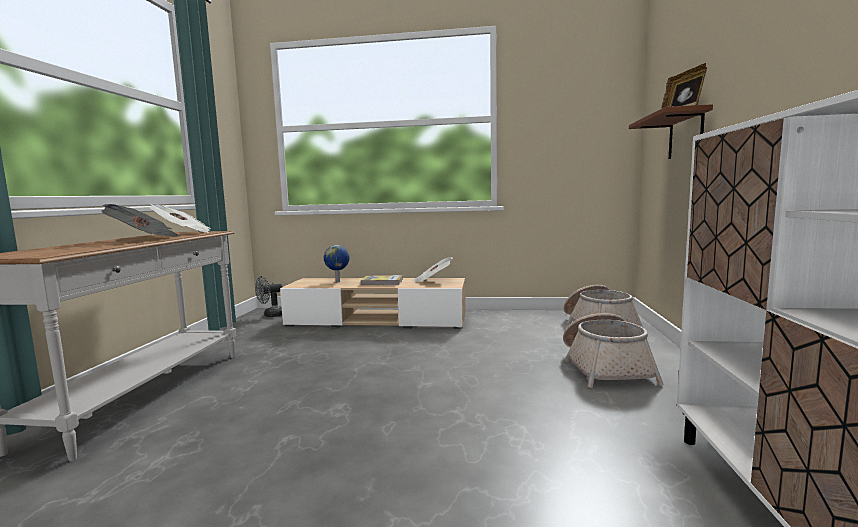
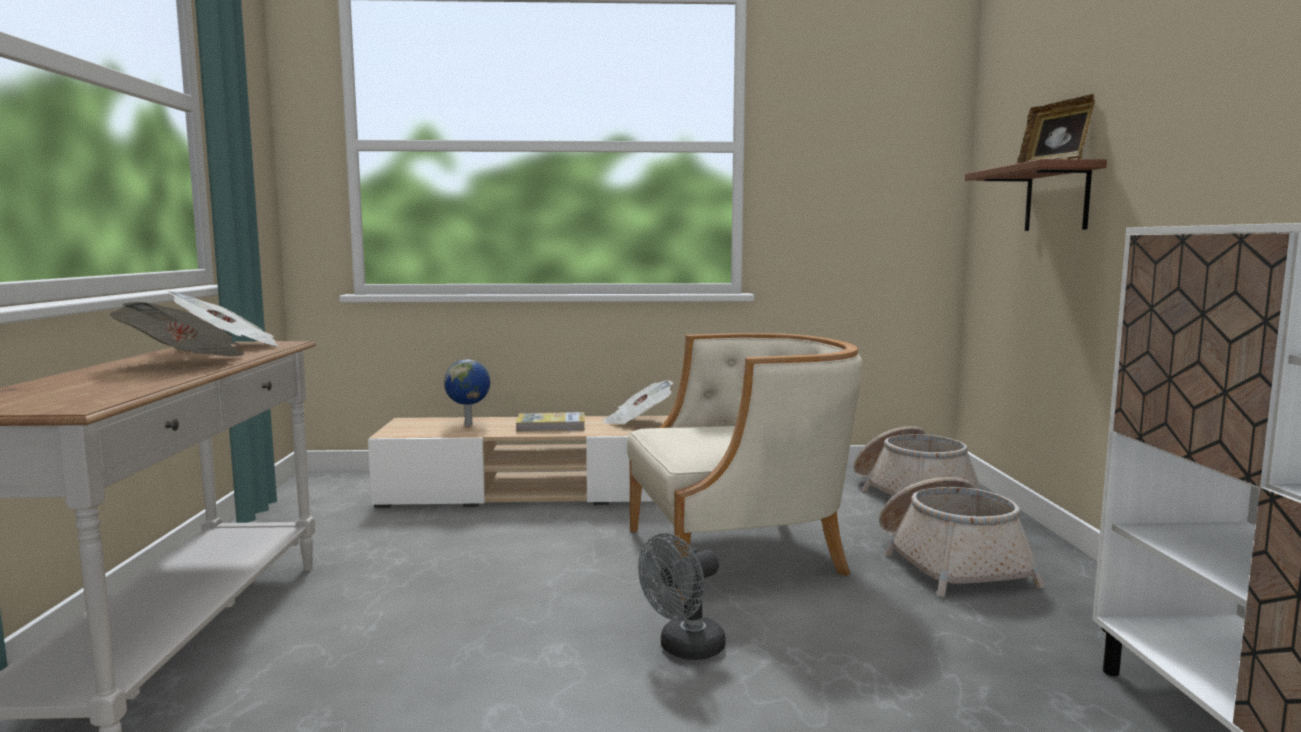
camera: 10 degrees left, 0 degrees up
(271, 315) = (335, 487): grey fan -> grey fan (684, 649)
(474, 357) = (739, 553): none -> beige armchair

